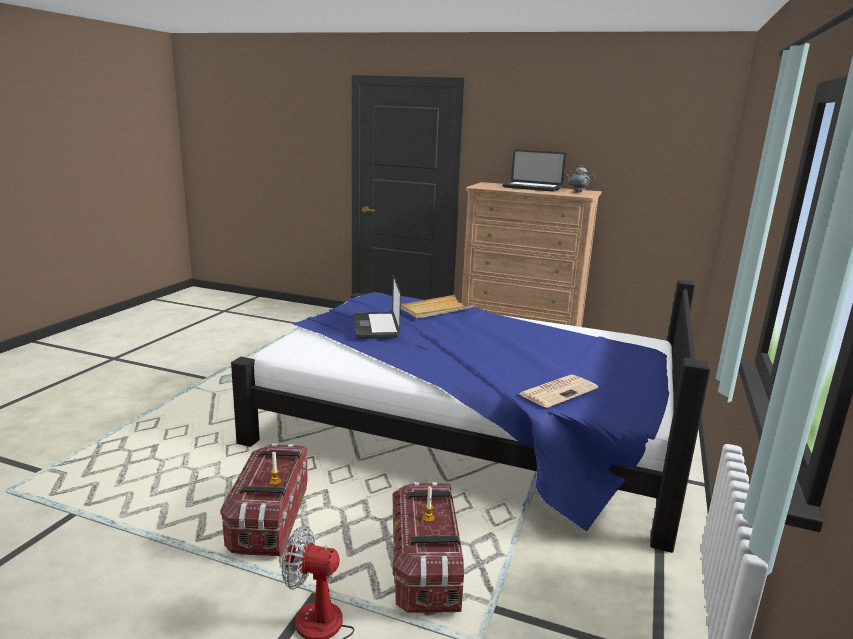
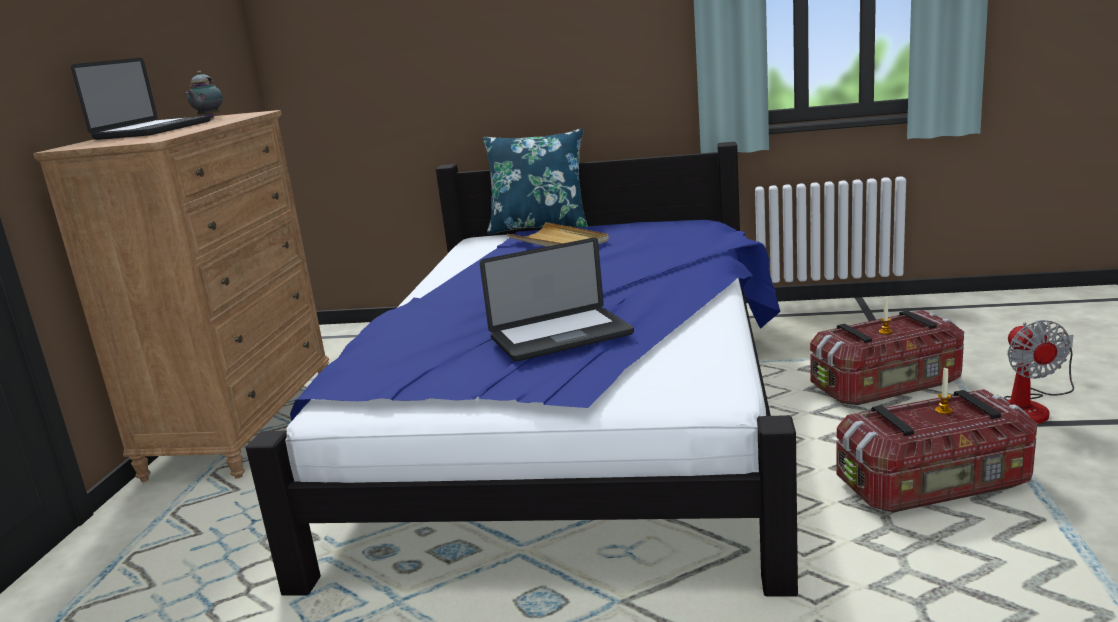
camera: 100 degrees left, 0 degrees up
(436, 309) = (434, 321): beige tray -> beige tray (559, 242)
(558, 391) = (695, 237): newspaper -> none
(671, 358) = (539, 226): none -> blue pillow

